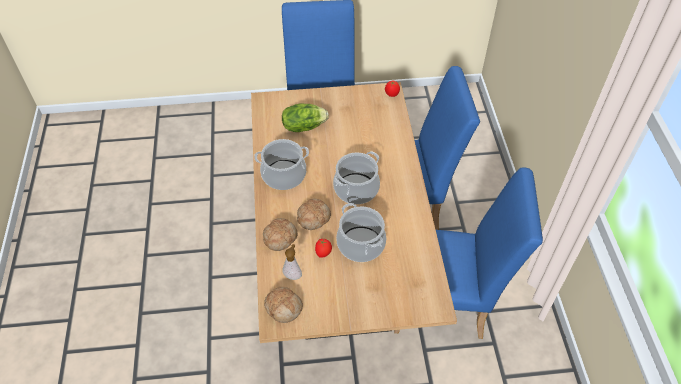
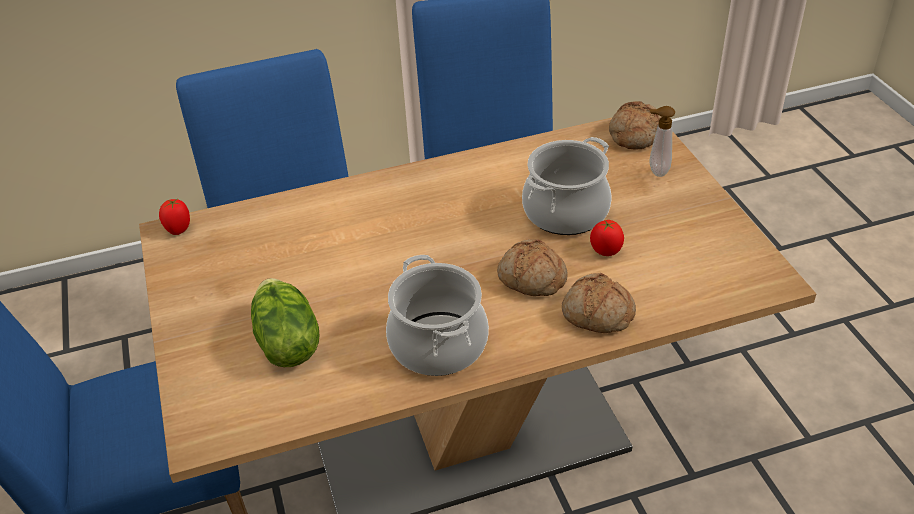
camera: 100 degrees left, 10 degrees down
(284, 307) = (738, 276): bread -> bread (634, 134)
(293, 275) = (669, 279): soap dispenser -> soap dispenser (656, 171)
(356, 188) = (444, 237): cooking pot -> none

